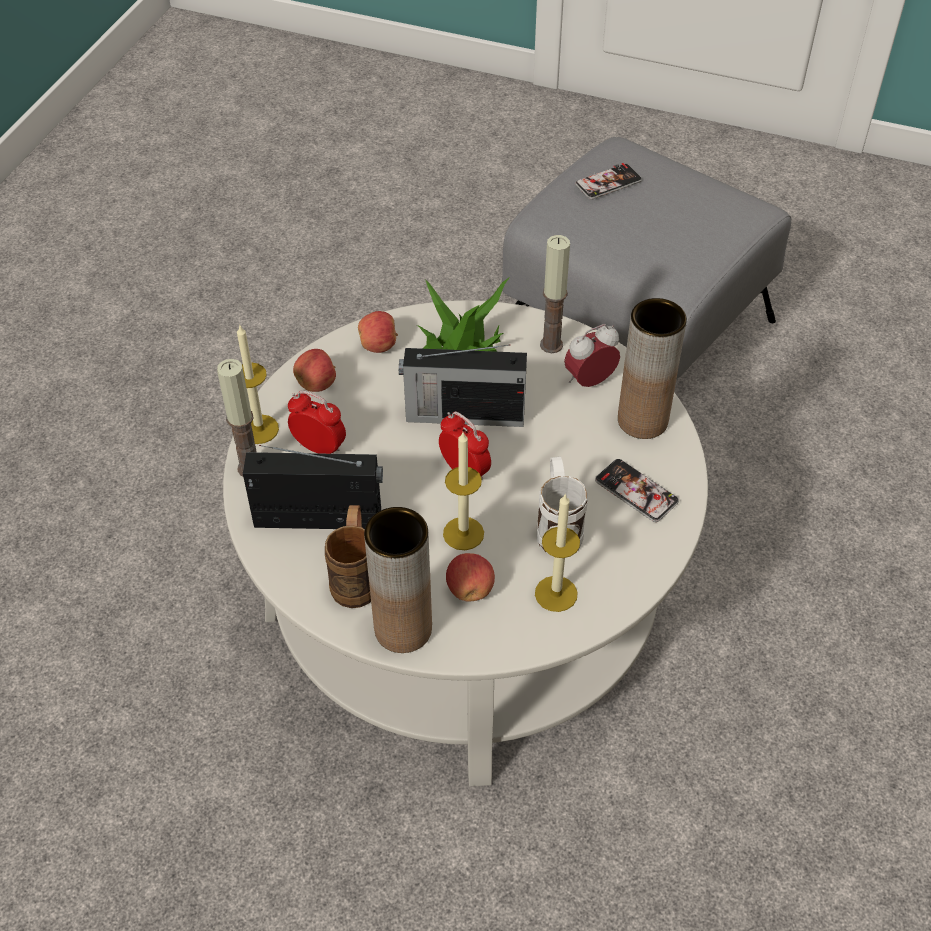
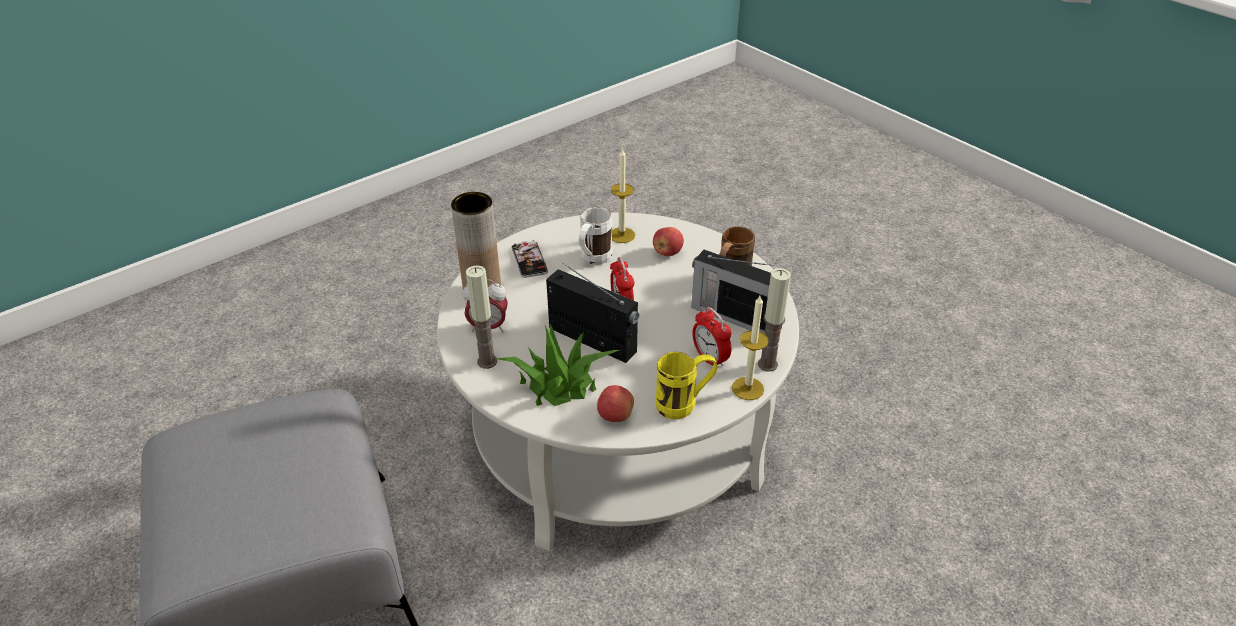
camera: 150 degrees left, 10 degrees down
(317, 384) = (684, 405): apple -> yellow mug
(403, 629) = (718, 250): brown vase -> none
(463, 533) = (650, 277): candle -> none
(608, 182) = (253, 521): phone -> none

